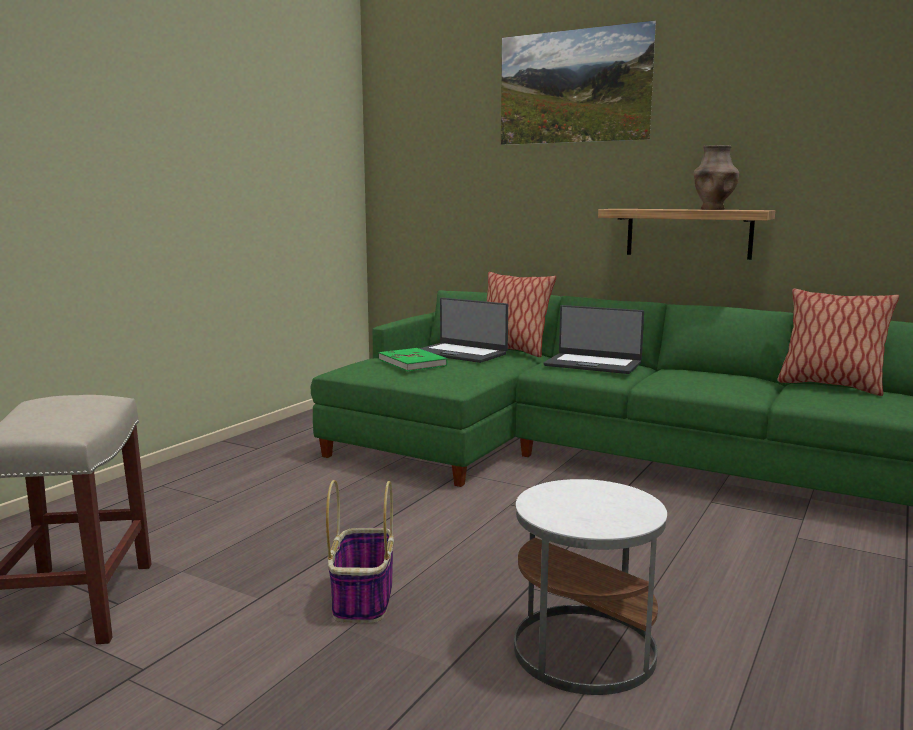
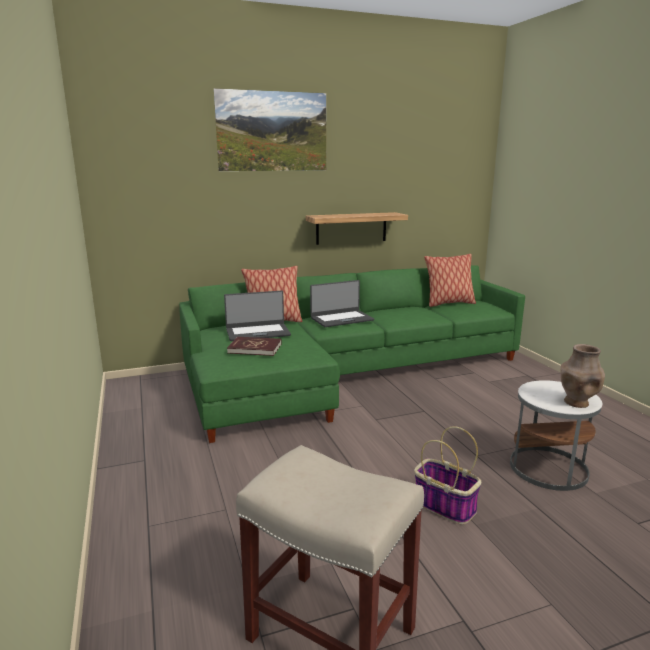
camera: 50 degrees left, 5 degrees up
(412, 363) = (255, 348): green book -> red book
(712, 209) = (372, 214): brown vase -> brown vase (577, 403)

